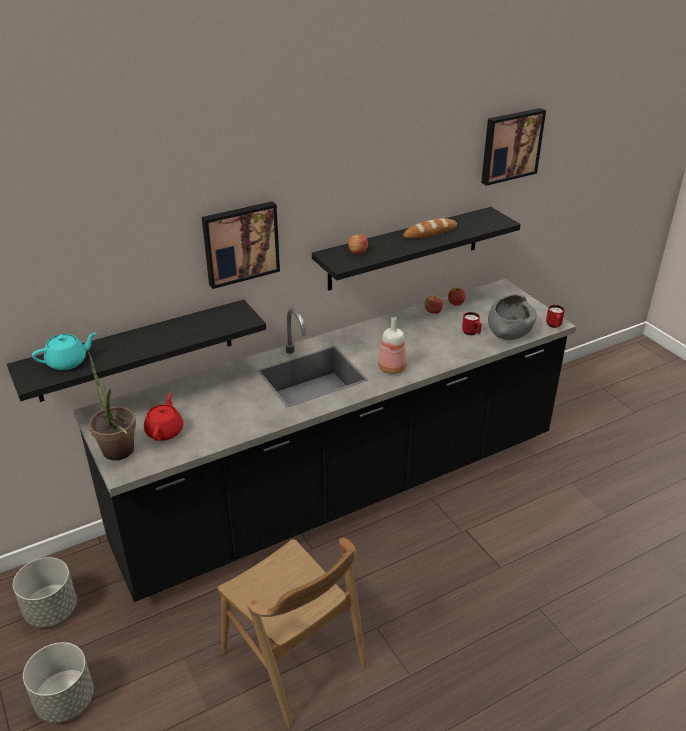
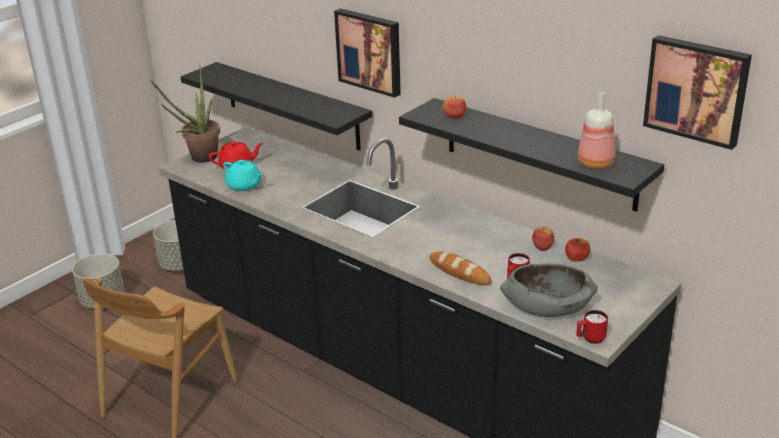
camera: 70 degrees right, 5 degrees down
(68, 362) = (228, 77): turquoise teapot -> turquoise teapot (244, 186)
(392, 367) = (404, 245): bottle -> bottle (597, 163)
(430, 232) = (543, 141): bread -> bread (459, 272)

